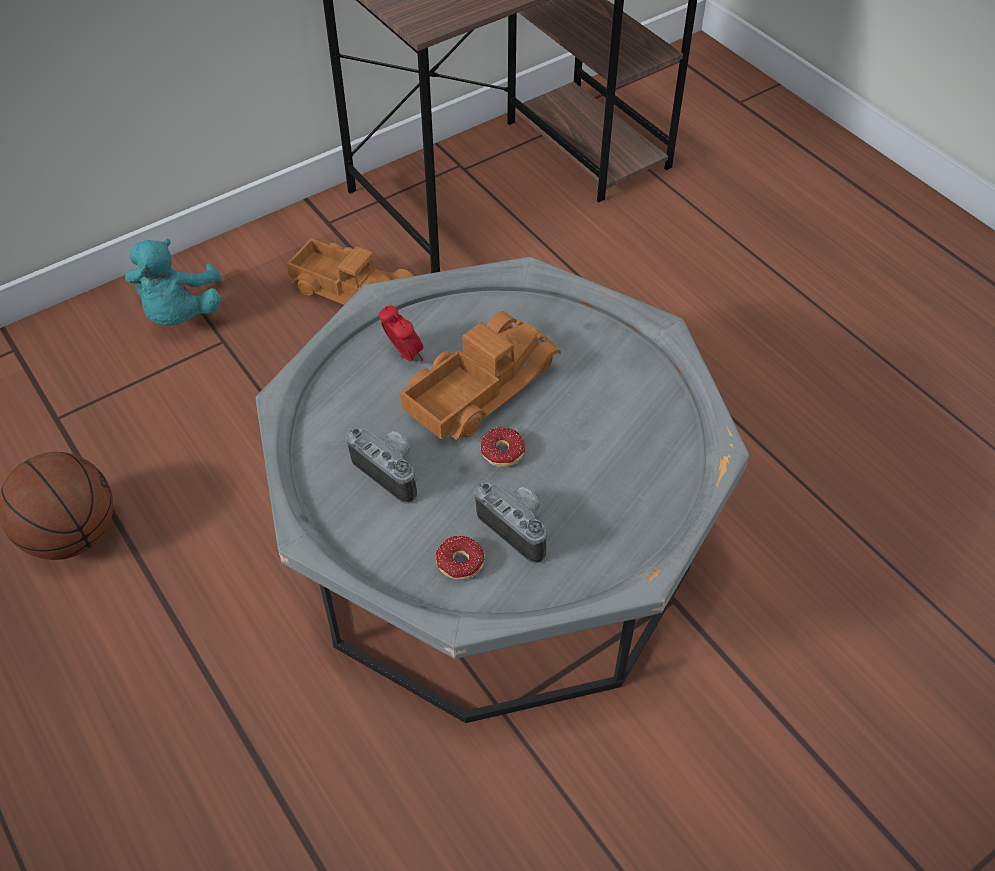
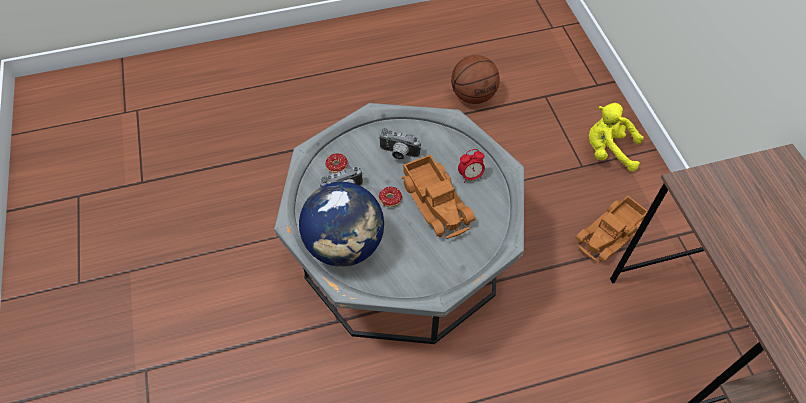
camera: 110 degrees right, 5 degrees up
(180, 314) = (608, 151): turquoise plush toy -> yellow plush toy
(391, 471) = (398, 154): camera -> camera turned 45 degrees clockwise
(630, 487) = (345, 245): none -> globe

